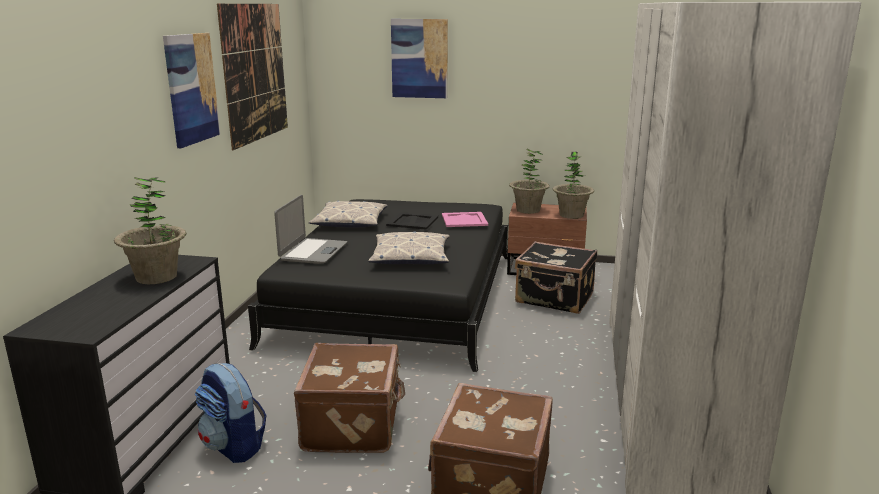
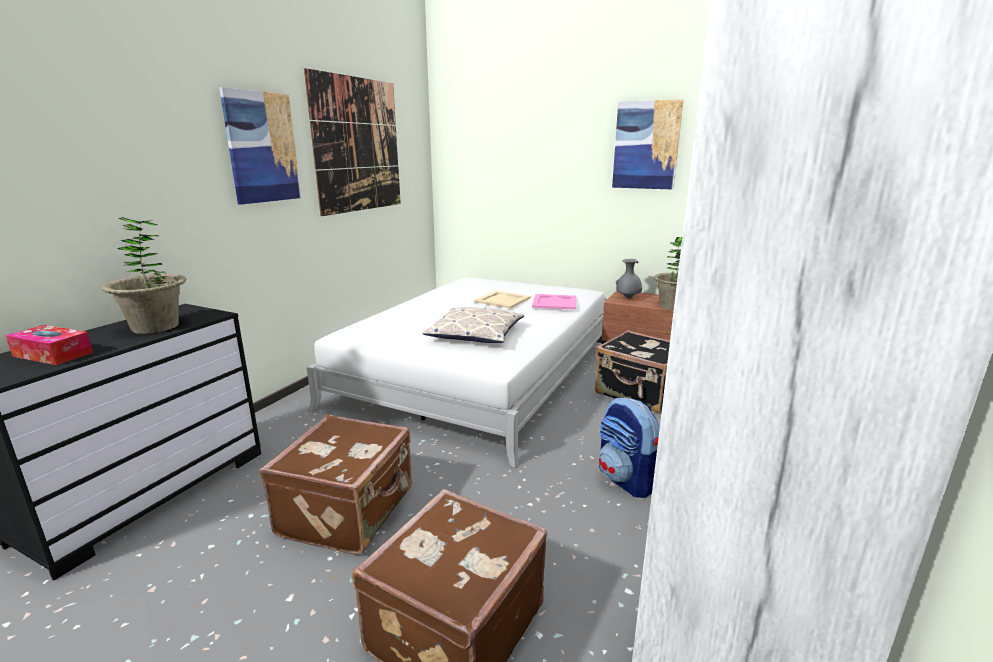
camera: 15 degrees right, 0 degrees up
(97, 309) = (53, 354): none -> tissue box
(234, 446) = (217, 516): backpack -> backpack (627, 480)
(313, 252) = (385, 320): laptop -> none
(350, 222) = (444, 296): pillow -> none
(398, 297) = (480, 374): black bed -> white bed
(413, 221) = (503, 300): black tray -> beige tray
(419, 58) = (531, 140): picture -> picture (646, 145)
(528, 210) = (628, 298): potted plant -> grey vase

